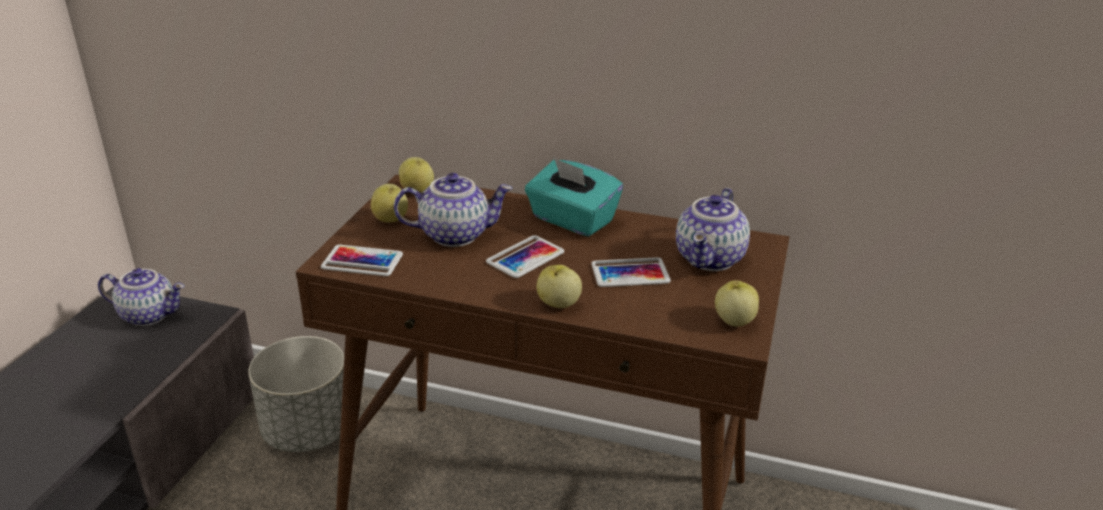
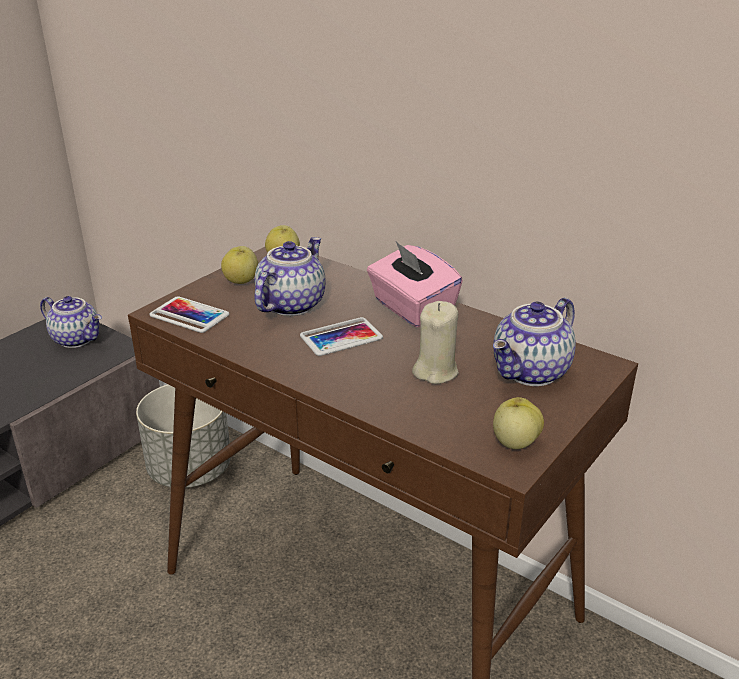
camera: 20 degrees right, 0 degrees up
(455, 234) = (290, 304): teapot -> teapot turned 75 degrees counterclockwise
(558, 304) = (342, 389): apple -> none
(572, 220) = (411, 309): turquoise tissue box -> pink tissue box
(630, 273) = (435, 371): phone -> beige candle

